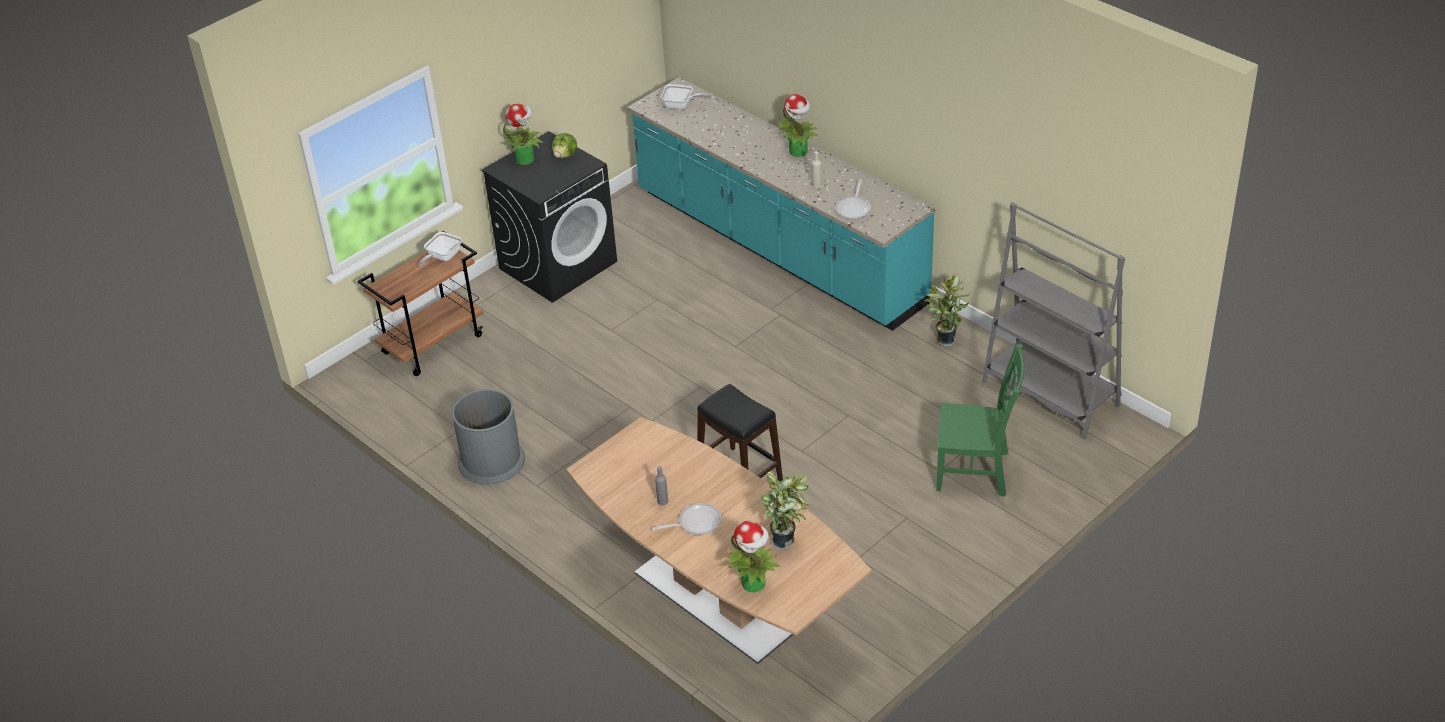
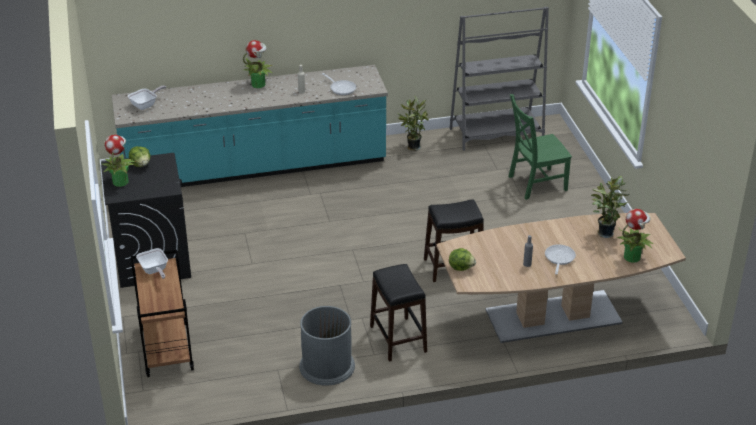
camera: 60 degrees left, 5 degrees down
(575, 491) = (397, 339): none -> black stool
(612, 453) = (461, 267): none -> lettuce
(976, 472) = (535, 183): green chair -> green chair turned 150 degrees counterclockwise

